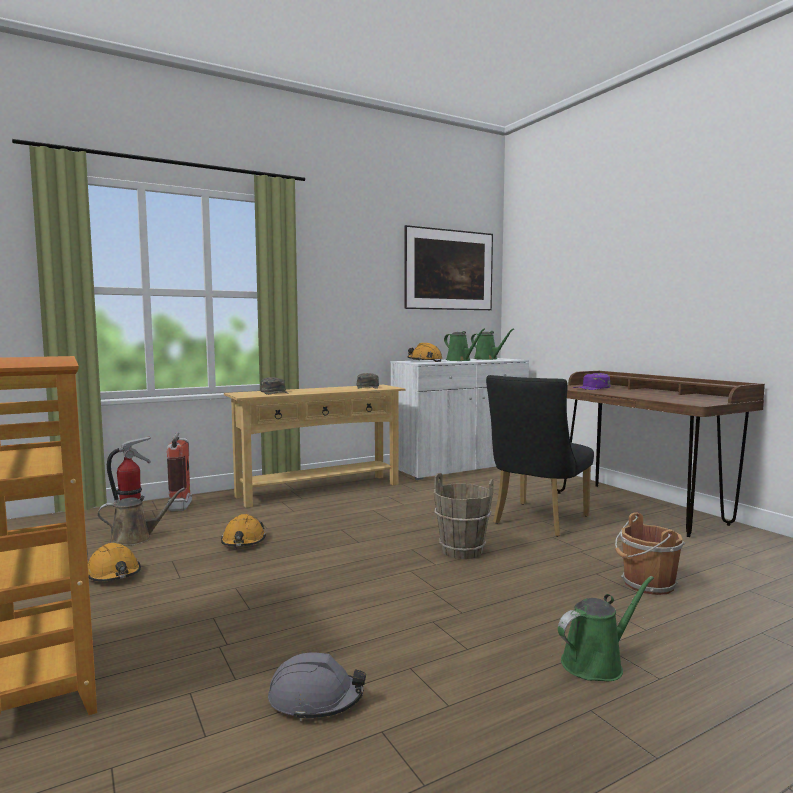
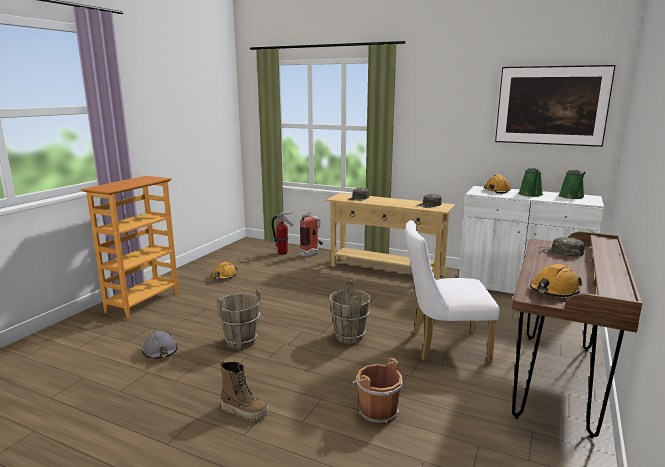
camera: 55 degrees right, 10 degrees up
(135, 538) = (262, 264): brown watering can -> none
(243, 542) = (286, 283): orange hard hat -> orange hard hat (554, 291)
(382, 617) = (241, 341): none -> brown bucket
(537, 521) = (443, 346): black chair -> white chair
(592, 388) = (560, 252): purple cap -> green cap
(596, 663) = (244, 411): green watering can -> boot

